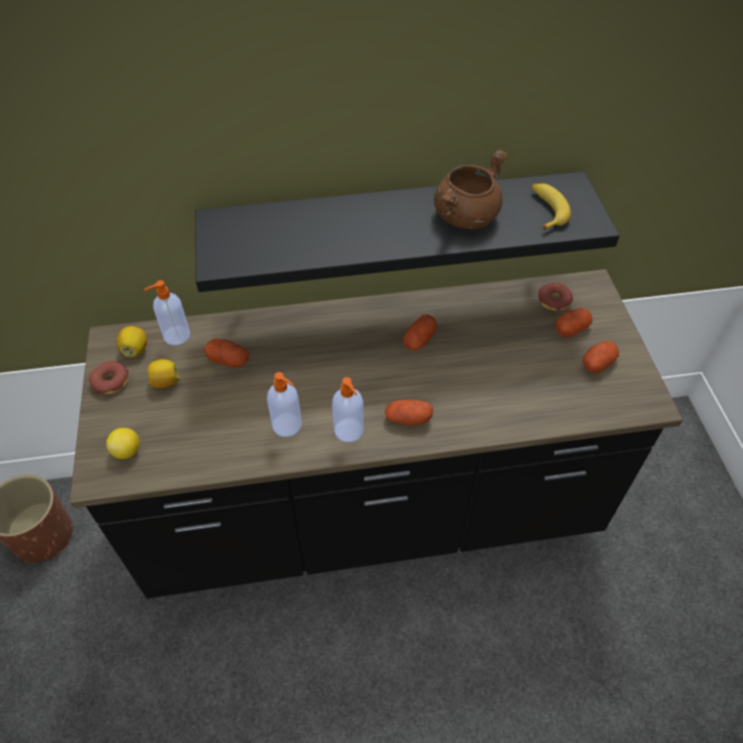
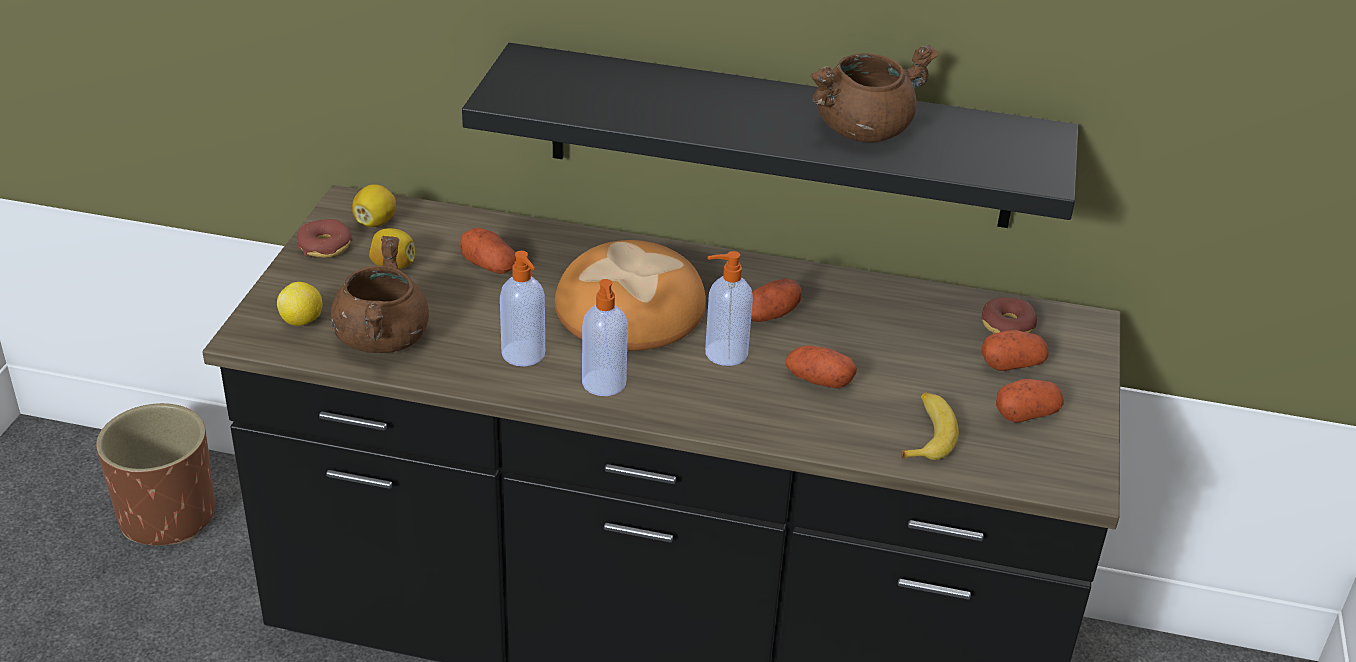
camera: 20 degrees right, 15 degrees down
(175, 336) = (436, 222): soap dispenser -> soap dispenser (724, 353)
(188, 446) = (381, 338): none -> brown cooking pot
(333, 363) = (630, 307): none -> bread
(408, 419) = (695, 395): potato -> potato (818, 380)
(546, 210) = (985, 150): banana -> banana (926, 434)

